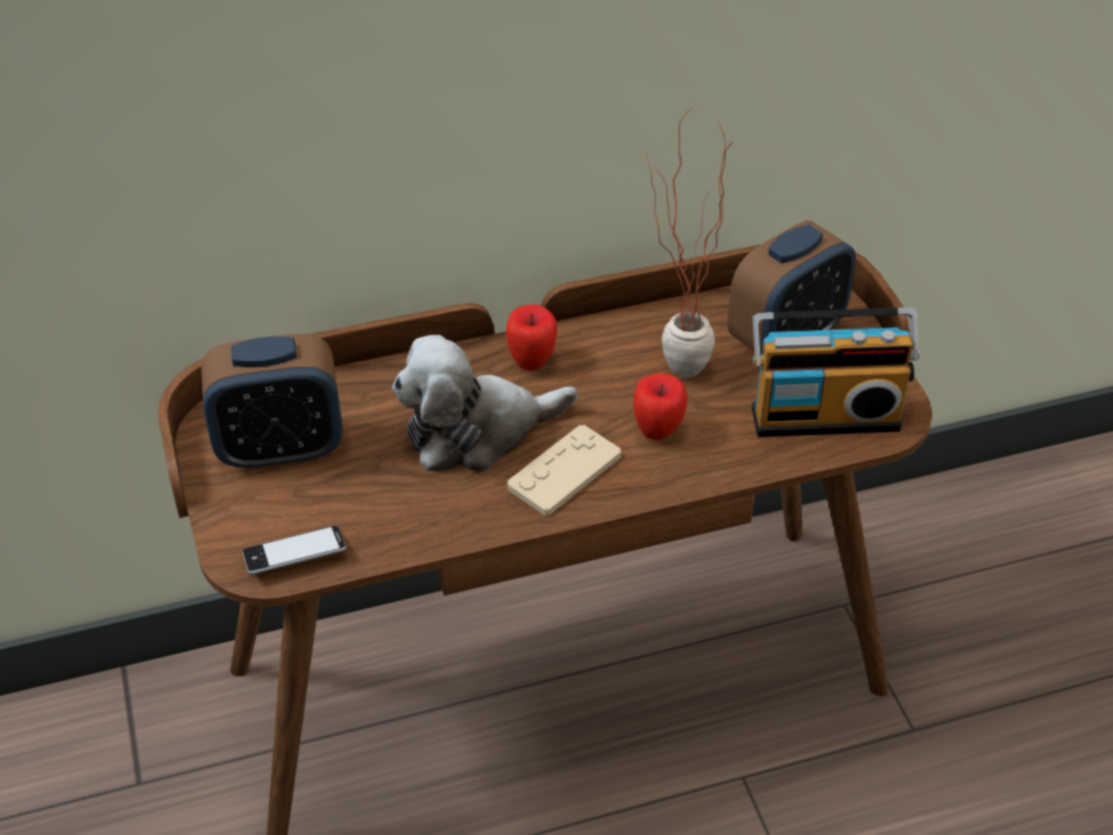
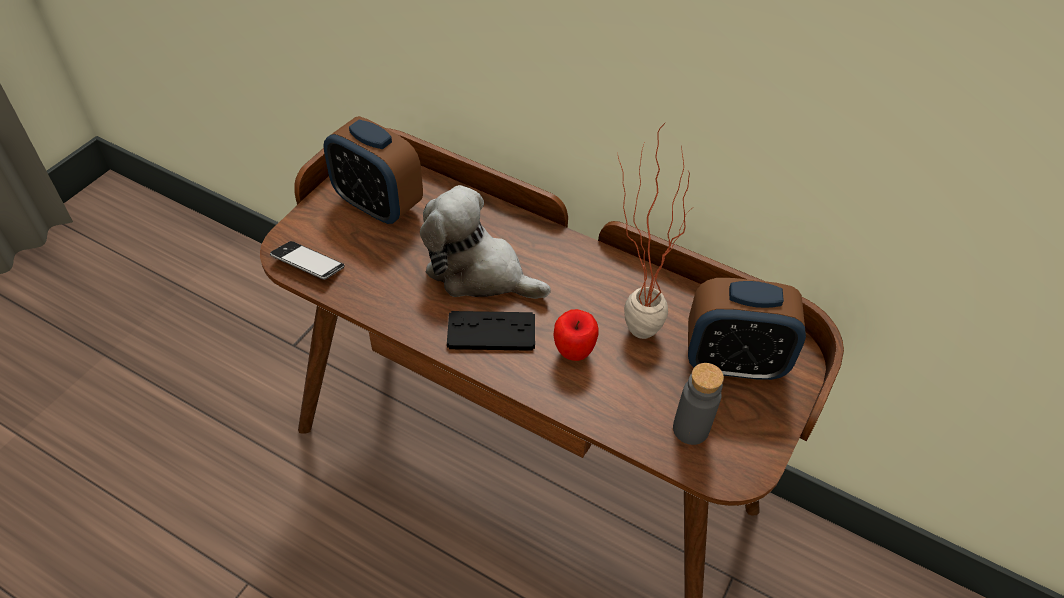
camera: 45 degrees right, 5 degrees up
(532, 362) = (561, 257): apple -> none
(564, 471) = (491, 332): beige game controller -> black game controller
(824, 414) = (690, 429): radio -> grey bottle

